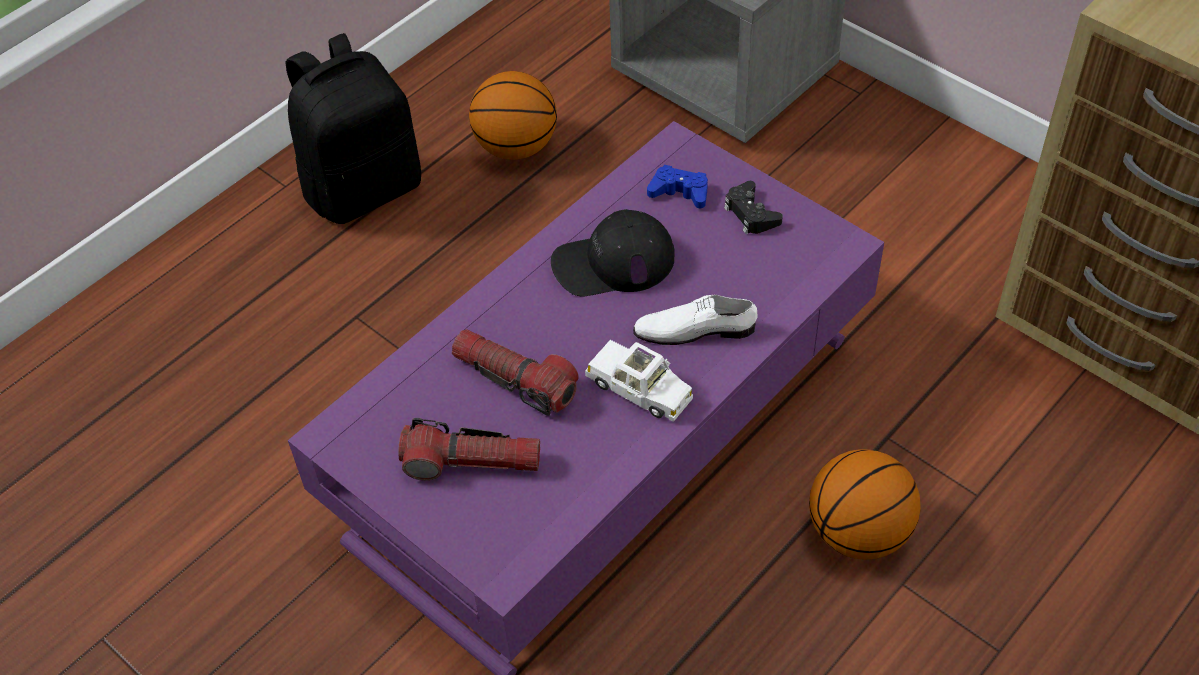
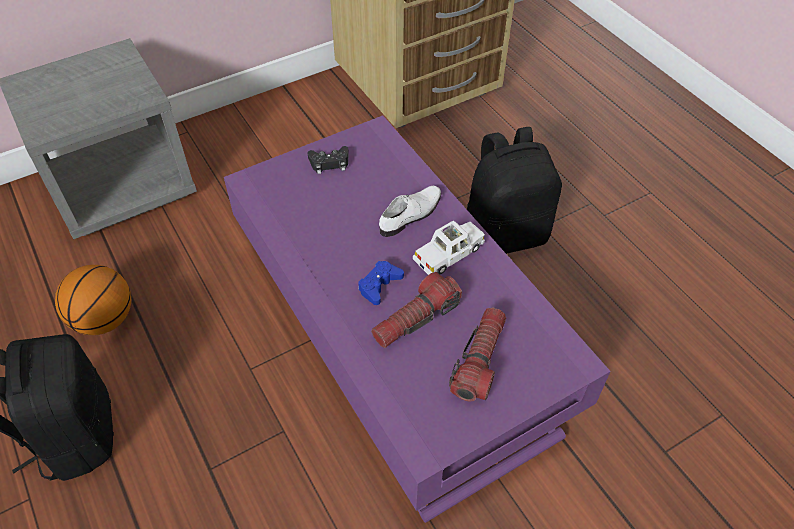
camera: 75 degrees left, 0 degrees up
(613, 262) = (335, 240): black cap -> none
(680, 192) = (291, 190): blue game controller -> blue game controller (379, 285)
(694, 329) = (411, 214): white shoe -> white shoe turned 150 degrees counterclockwise
(859, 532) = (505, 233): basketball -> black backpack

